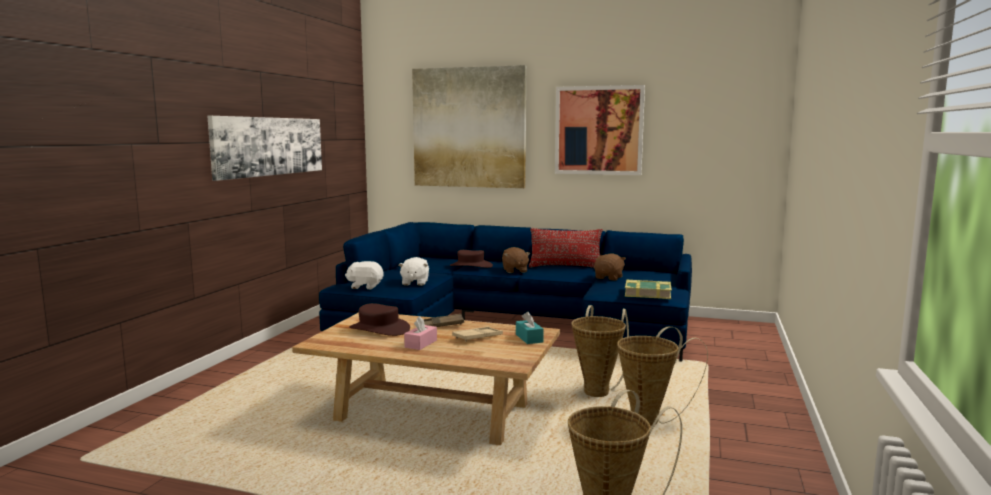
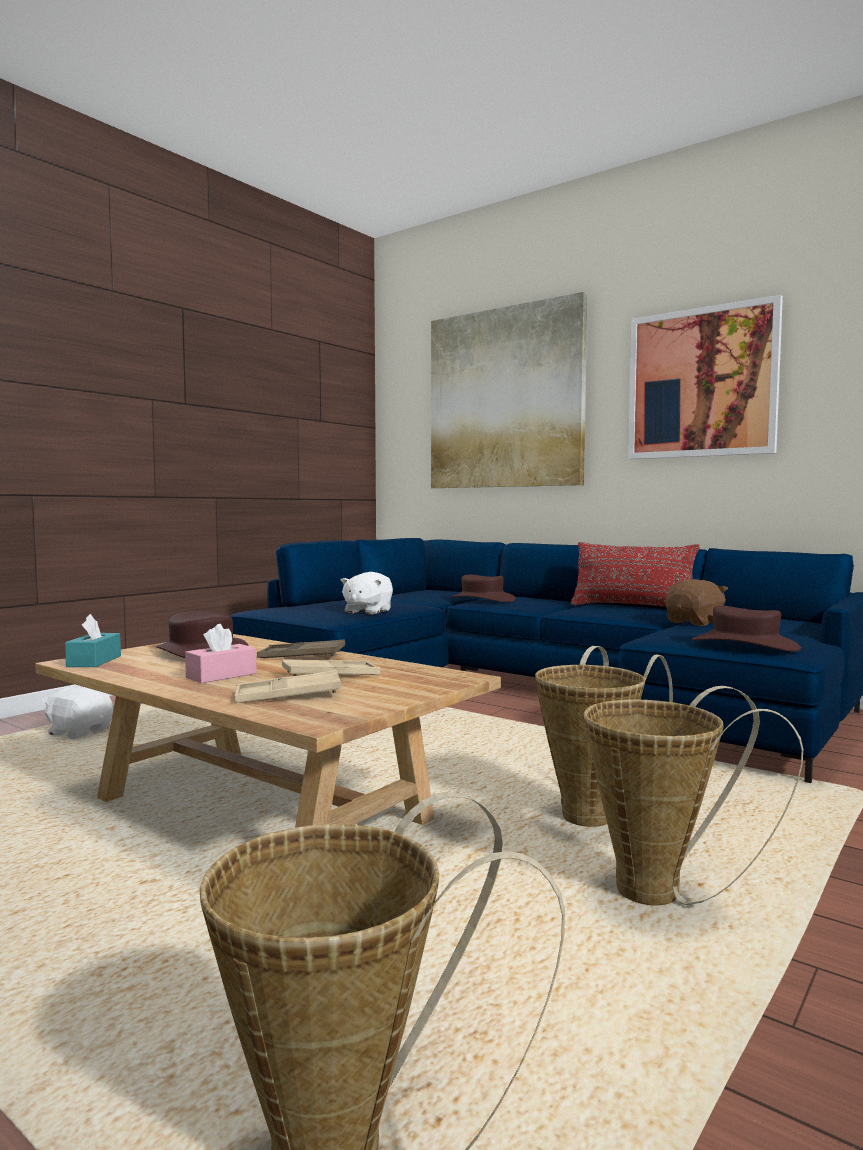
camera: 20 degrees right, 5 degrees down
(270, 146) = (193, 411): picture -> none
(365, 286) = (291, 611): white plush toy -> white plush toy (80, 732)
(477, 352) = (288, 696): none -> beige tray
(514, 270) = (543, 608): brown plush toy -> none
(529, 338) = (419, 684): turquoise tissue box -> turquoise tissue box (94, 661)
(647, 294) = (744, 644): book -> brown hat

